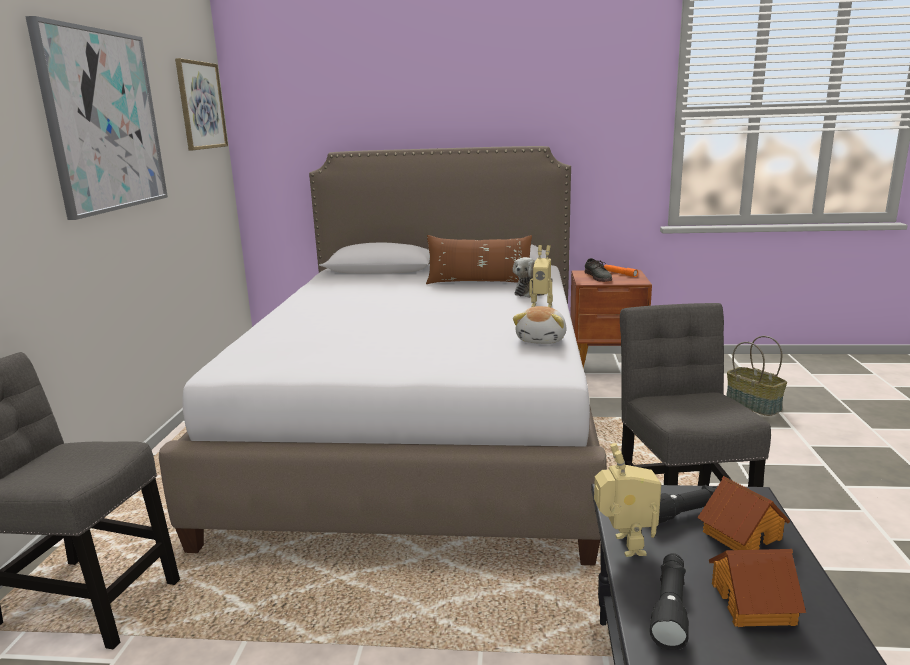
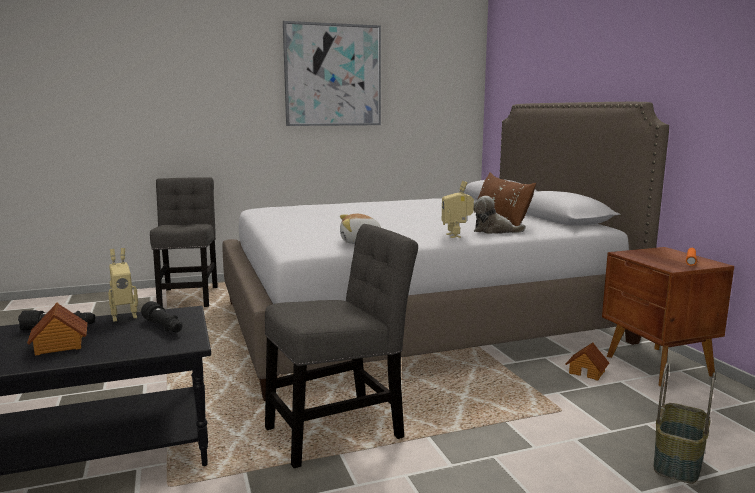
camera: 65 degrees right, 5 degrees down
(201, 105) = (449, 68): picture -> none
(598, 277) = (656, 255): grey shoe -> none
(741, 534) = (137, 341): toy house -> toy house (587, 372)

